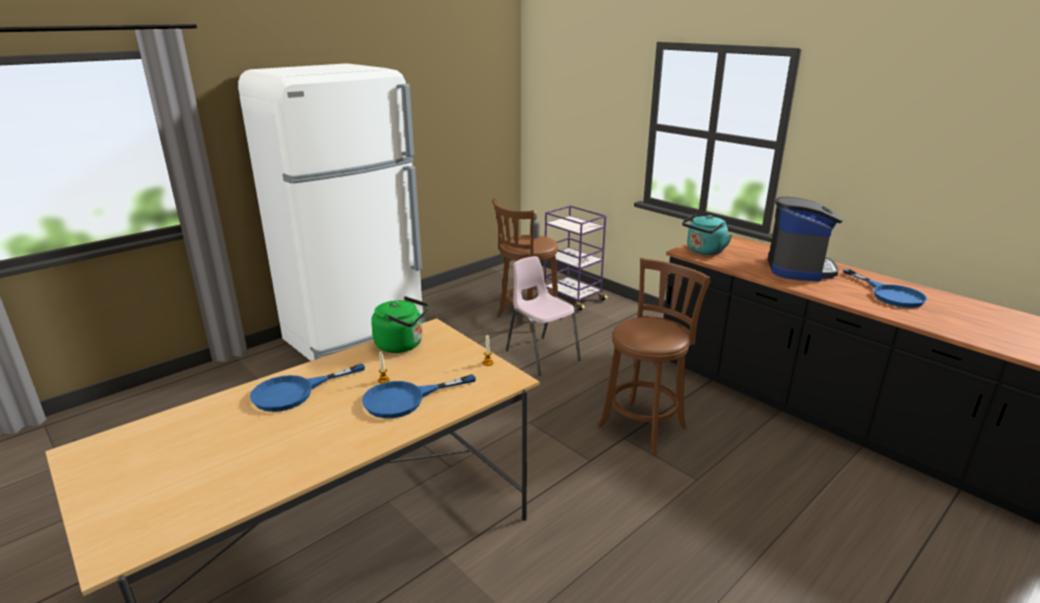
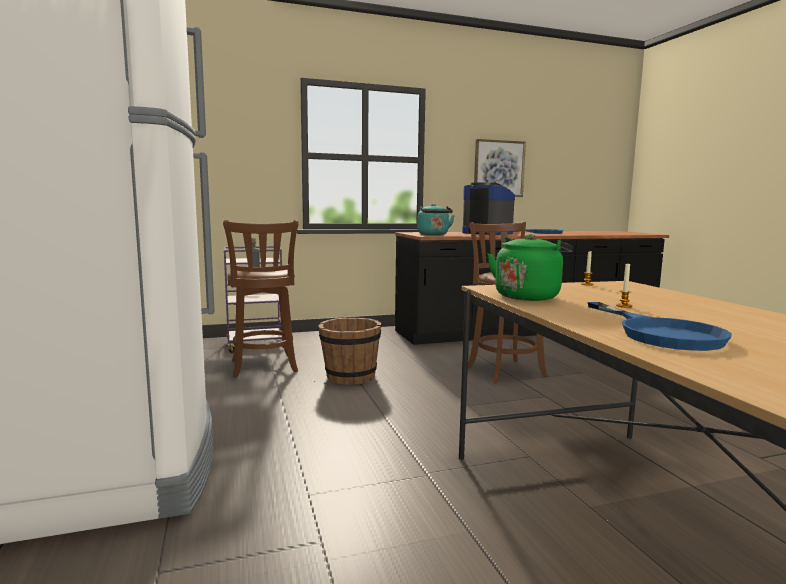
camera: 65 degrees left, 15 degrees down
(405, 399) = (671, 304): blue frying pan -> none
(541, 355) = (350, 377): pink chair -> brown bucket
(905, 173) = (499, 168): none -> picture

